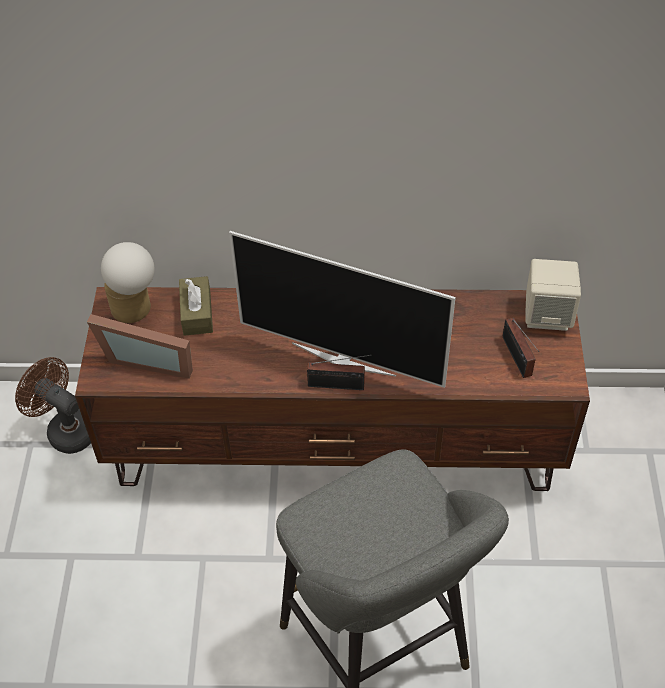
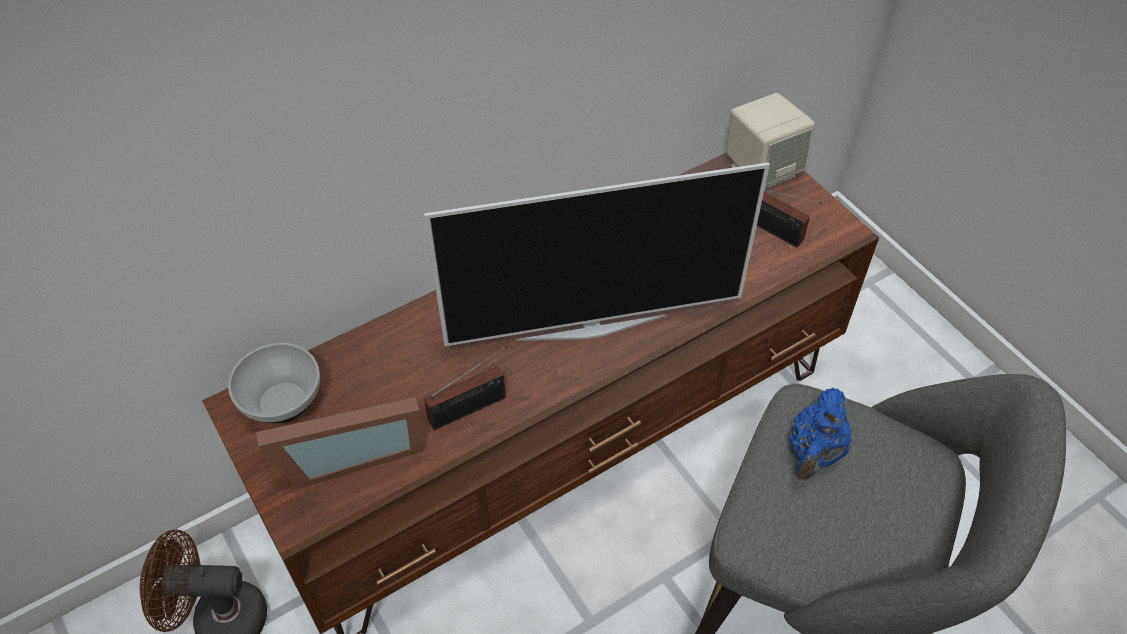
camera: 35 degrees left, 0 degrees up
(135, 310) = (282, 403): table lamp -> bowl
(197, 313) = (368, 365): brown tissue box -> none
(339, 385) = (613, 360): radio -> radio (472, 408)
(379, 494) = (814, 453): none -> blue teapot

